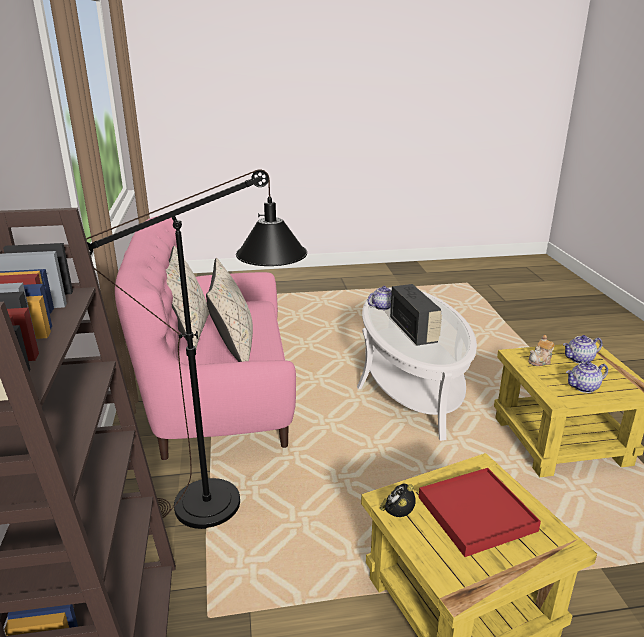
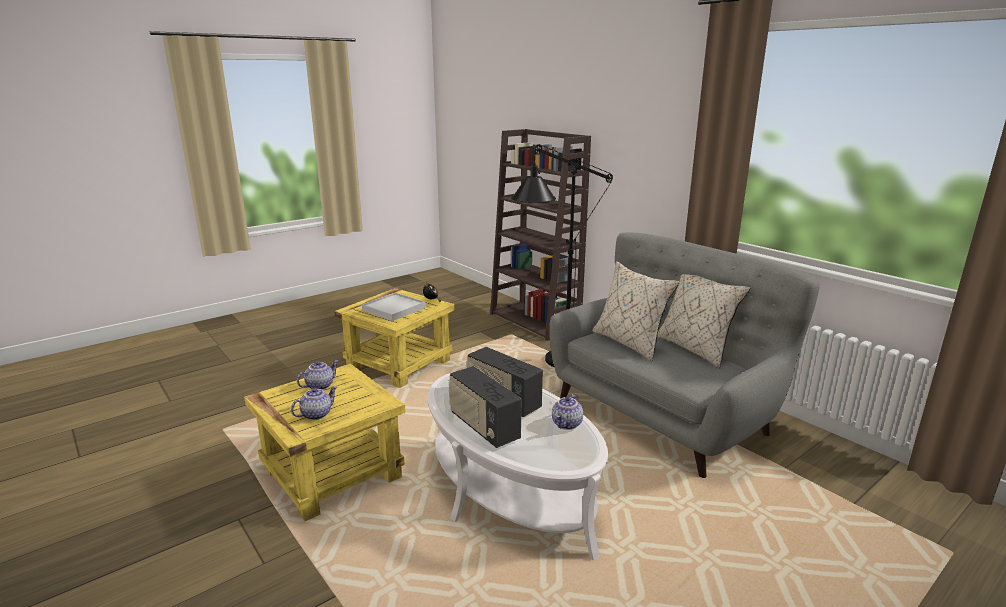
camera: 150 degrees right, 5 degrees down
(218, 398) = (663, 413): pink sofa -> grey sofa
(442, 319) = (483, 427): none -> radio
(476, 513) = (394, 309): red tray -> white tray
(540, 361) = (359, 401): teapot -> none

